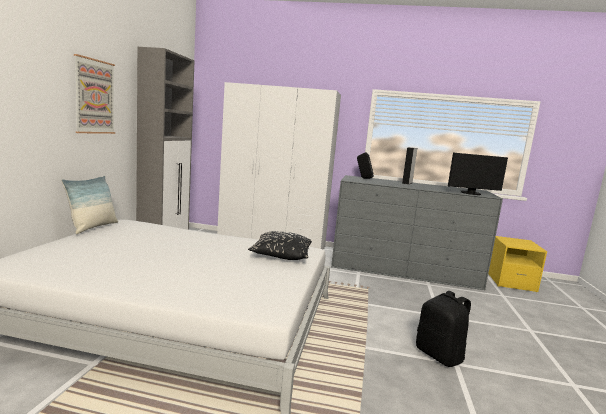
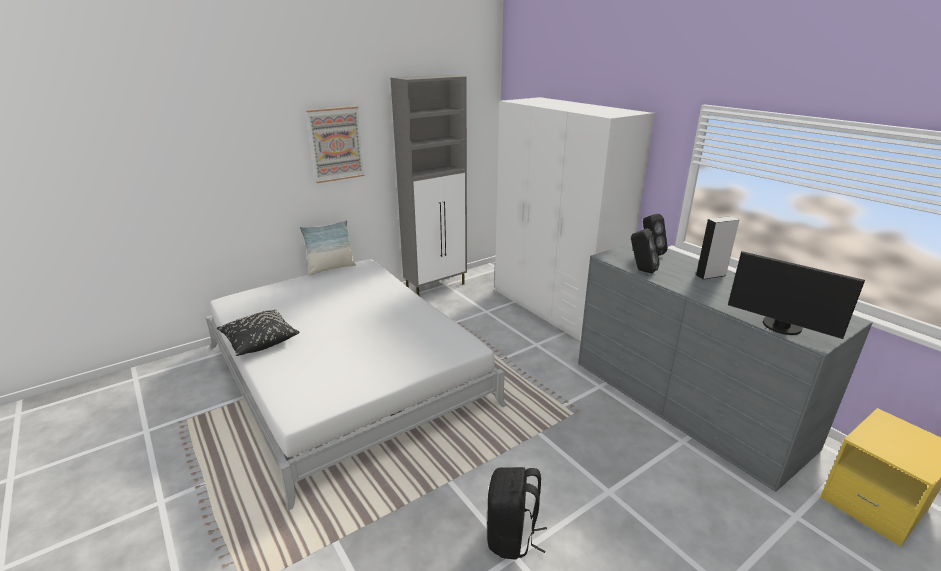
camera: 45 degrees right, 15 degrees up
(281, 255) = (423, 347): black pillow -> black pillow (259, 341)
(378, 183) = (641, 270): none -> black speaker

